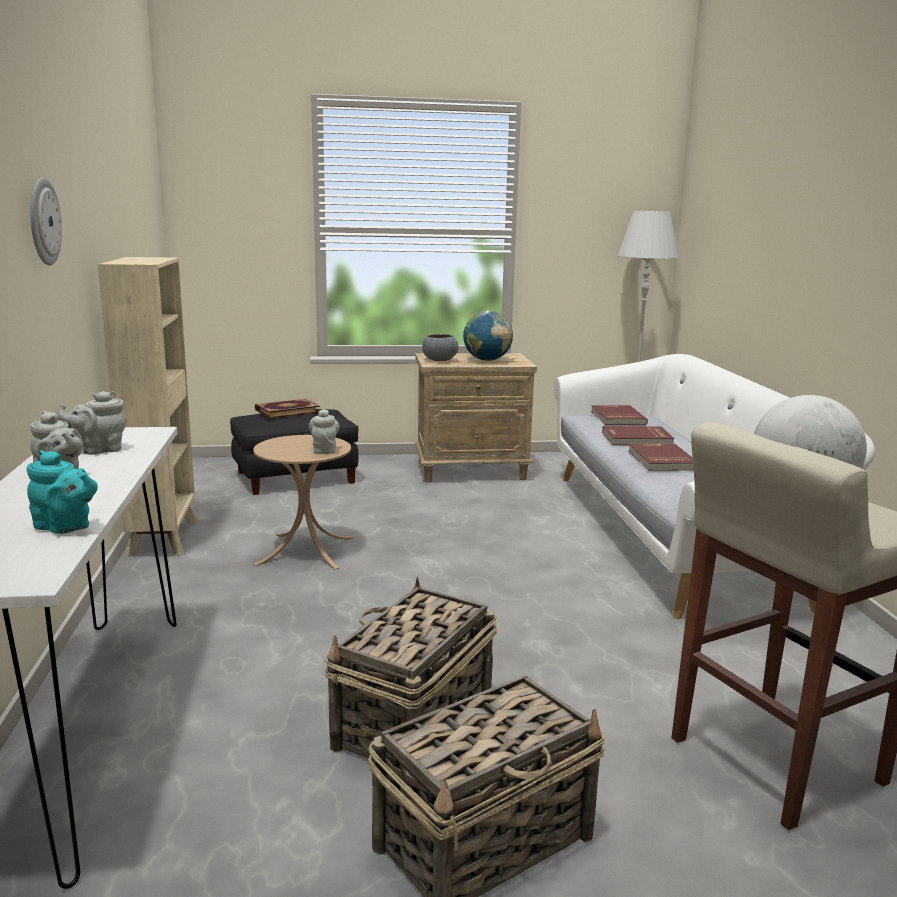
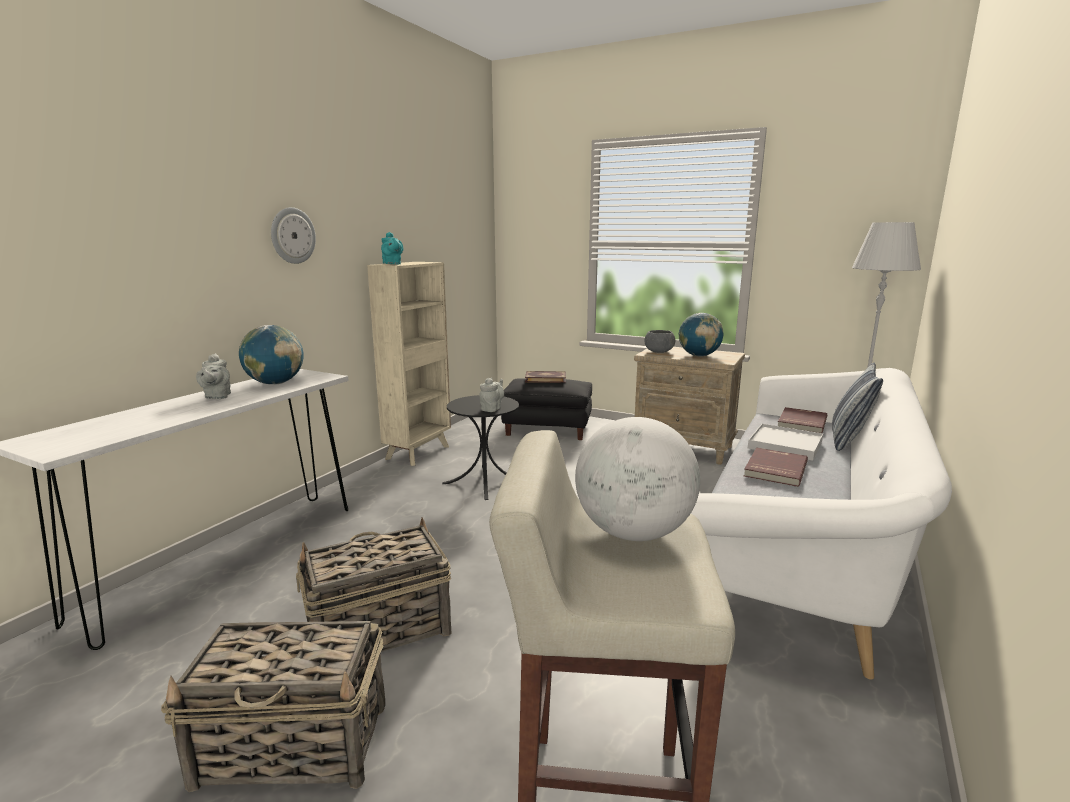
camera: 35 degrees right, 0 degrees up
(65, 527) = (144, 426): turquoise teapot -> turquoise teapot (392, 264)
(99, 450) = (275, 383): grey teapot -> globe
(305, 550) = (484, 481): beige side table -> black side table
(637, 439) = (785, 445): red book -> white tray
(671, 427) = (848, 440): none -> pillow

